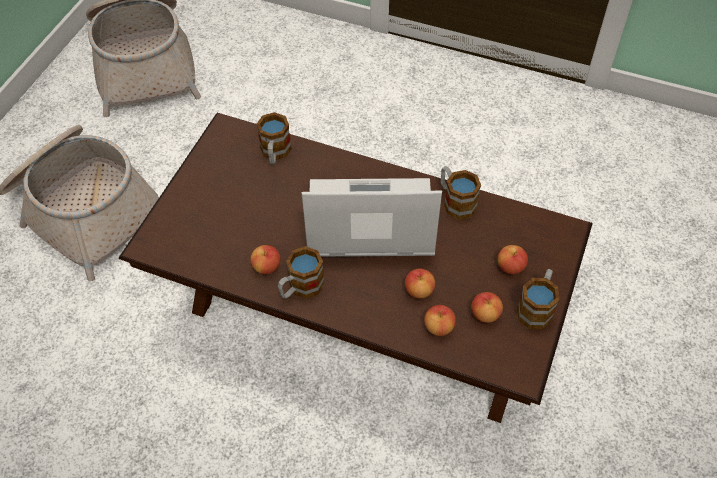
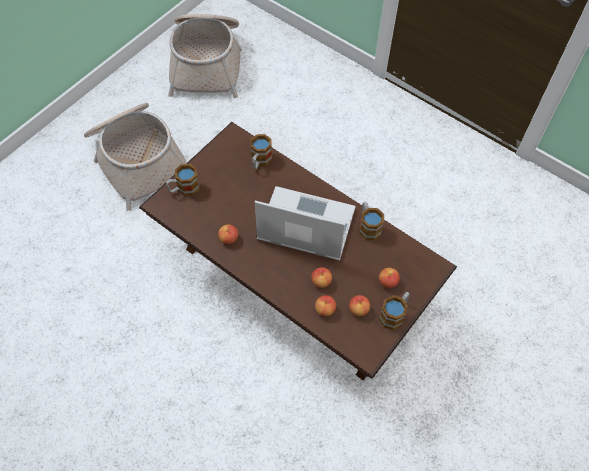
camera: 15 degrees right, 5 degrees up
(300, 288) = (245, 259): mug -> mug (184, 189)

